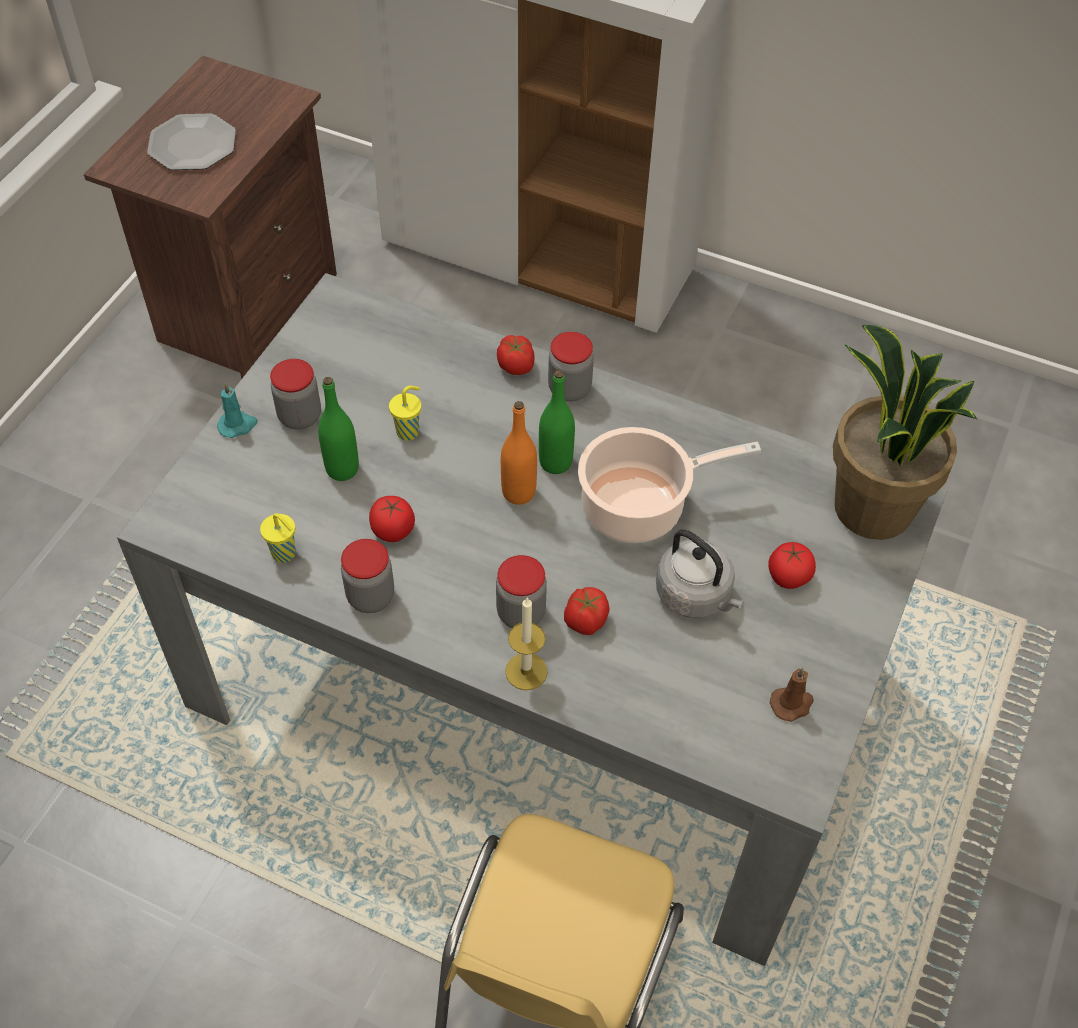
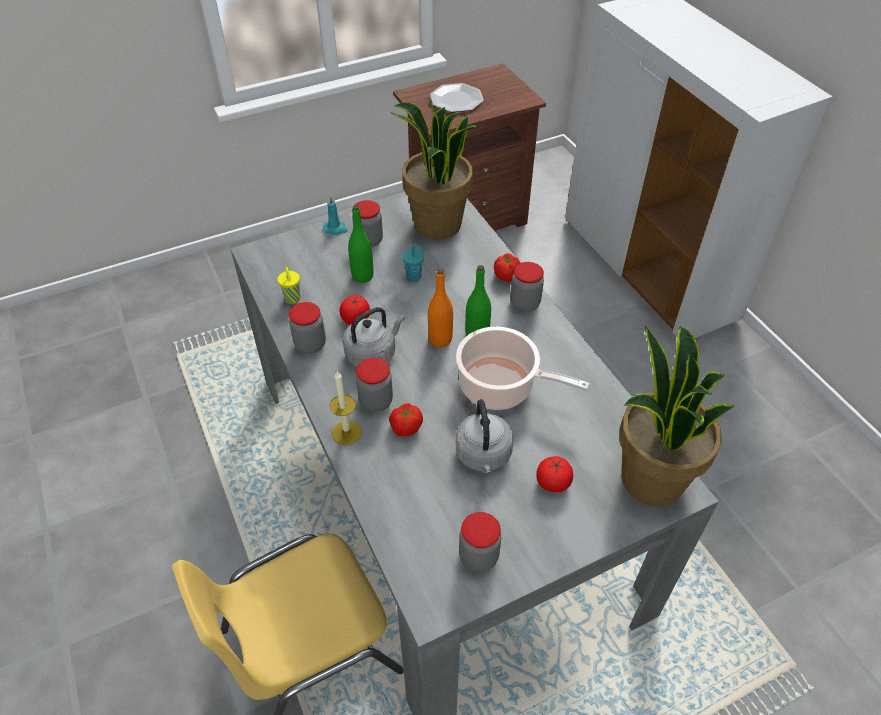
camera: 40 degrees right, 5 degrees down
(366, 346) = (437, 225): none -> potted plant
(409, 431) = (415, 277): yellow cup -> turquoise cup
(458, 559) = (373, 353): none -> grey kettle
(792, 704) = (478, 557): brown candle -> jar

